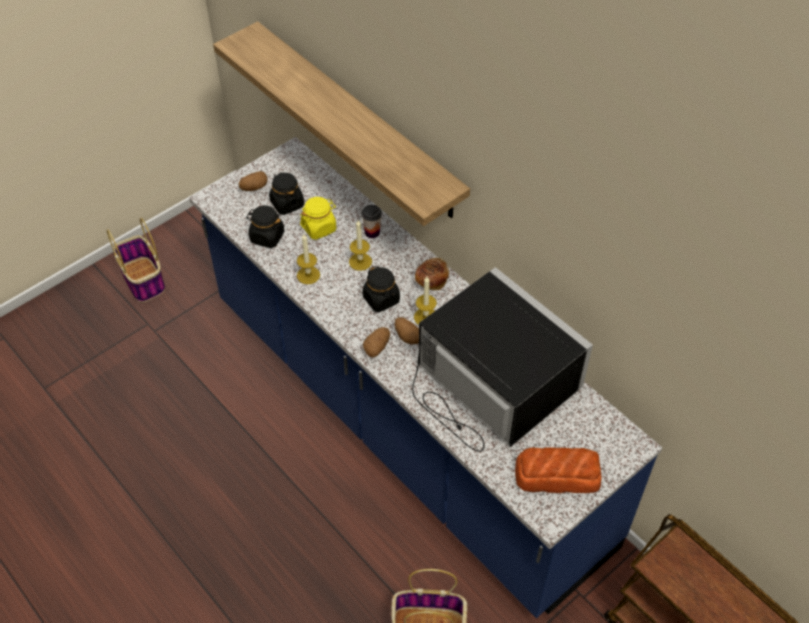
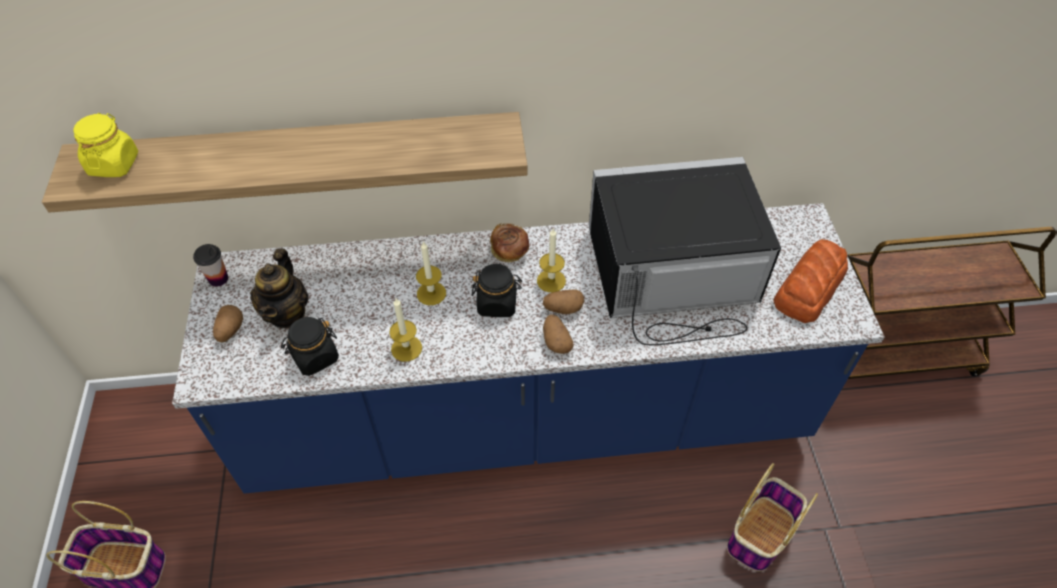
camera: 55 degrees left, 0 degrees up
(287, 204) = (287, 313): black jar -> teapot
(319, 228) = (351, 303): yellow jar -> yellow jar (114, 164)
(372, 232) = (402, 262): cup -> cup (218, 279)

